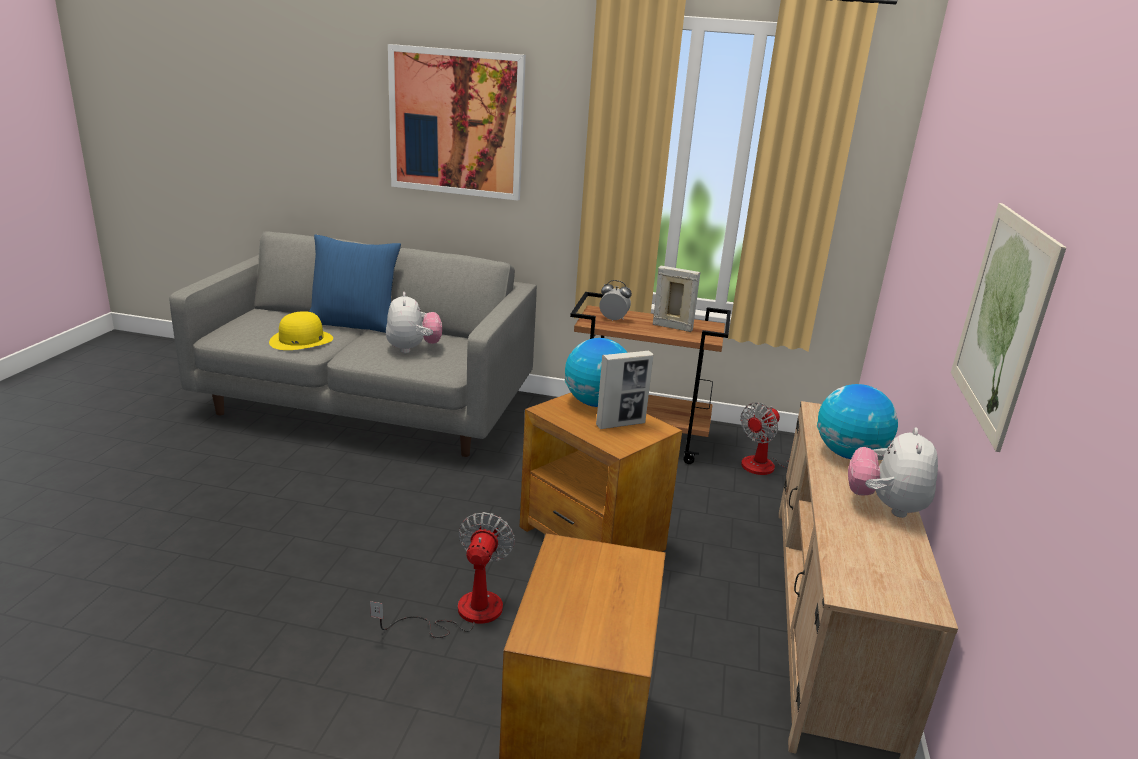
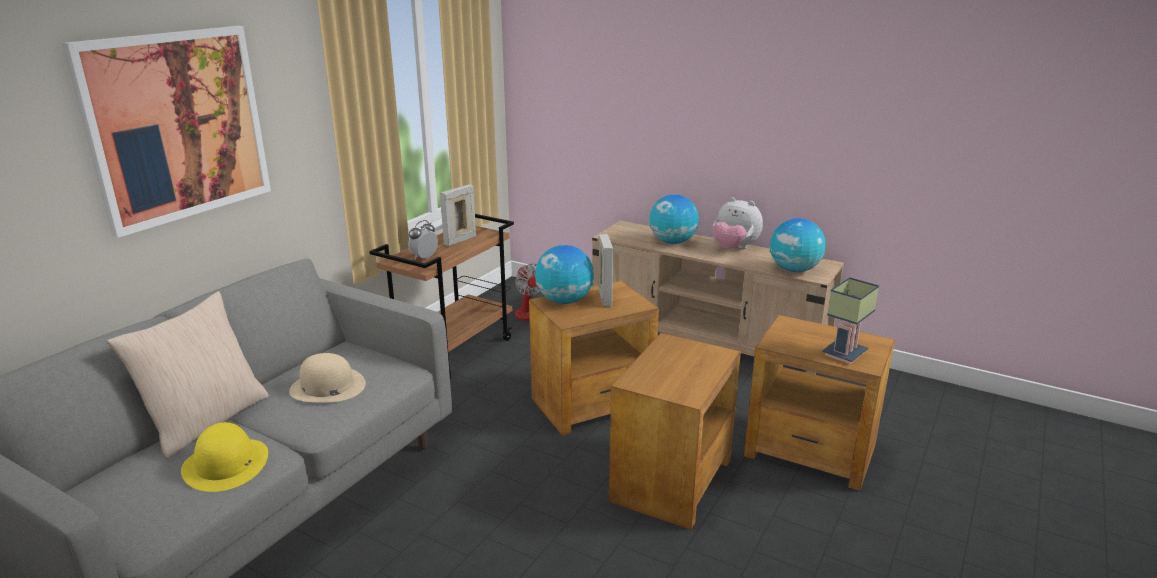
camera: 70 degrees left, 0 degrees up
(354, 324) = (206, 421): blue pillow -> beige pillow
(413, 349) = (327, 387): plush toy -> beige hat
(463, 613) = (670, 481): fan -> brown side table
(567, 613) = (843, 352): none -> table lamp
(855, 567) = (794, 270): none -> globe
(1001, 320) = (785, 115): picture -> none

